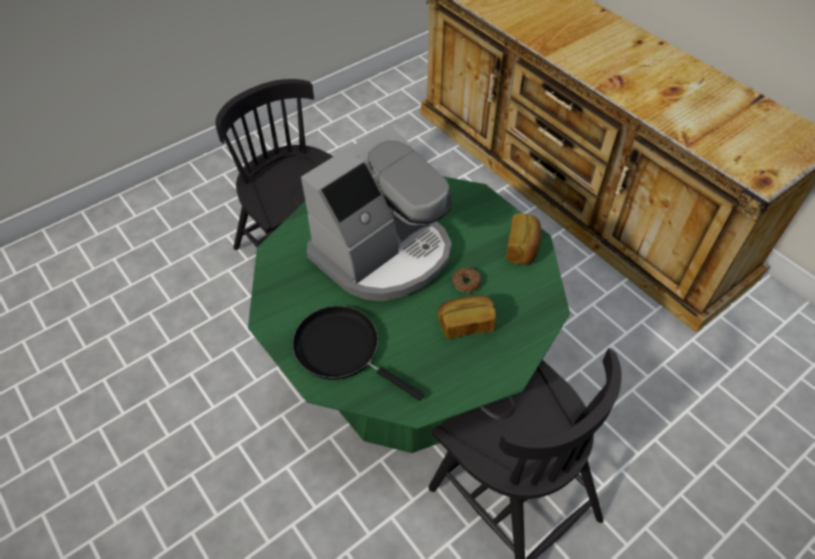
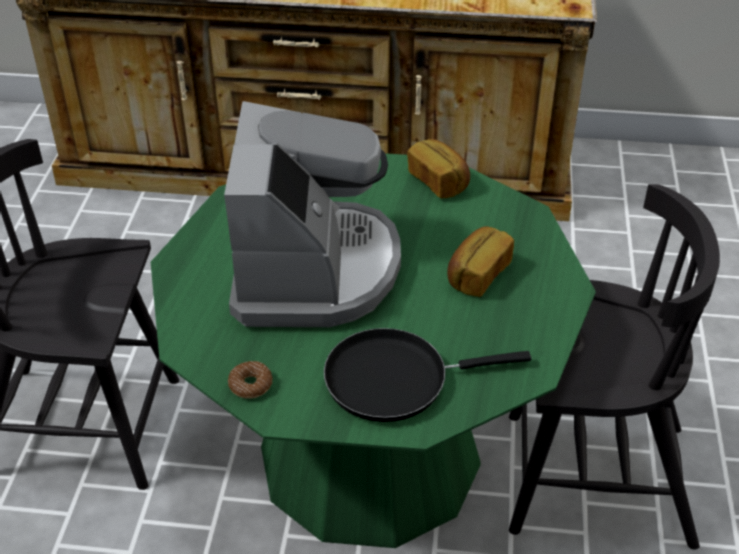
camera: 45 degrees left, 10 degrees down
(466, 283) = (429, 242): donut -> donut (250, 385)

